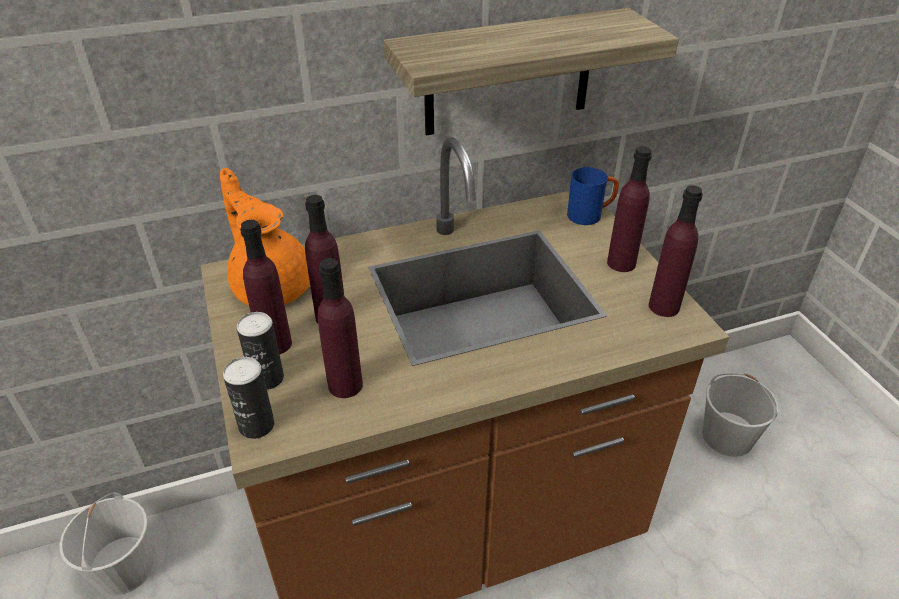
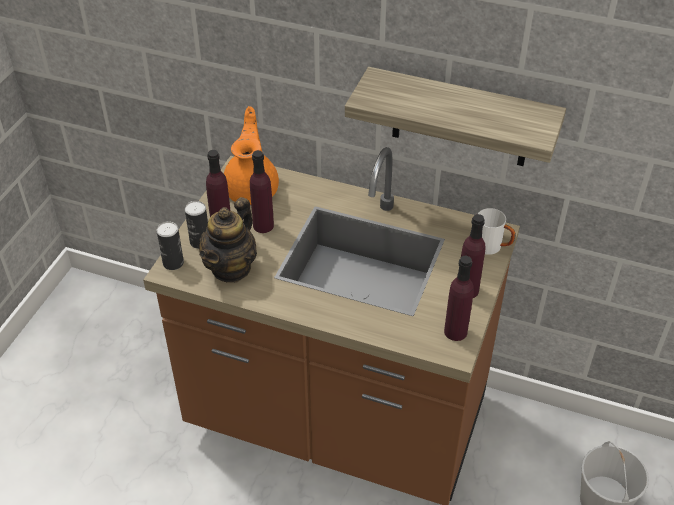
camera: 40 degrees right, 5 degrees up
(123, 566) = (144, 318): white bucket -> none
(345, 385) = (231, 268): purple bottle -> teapot
(590, 215) = (492, 247): blue mug -> white mug

